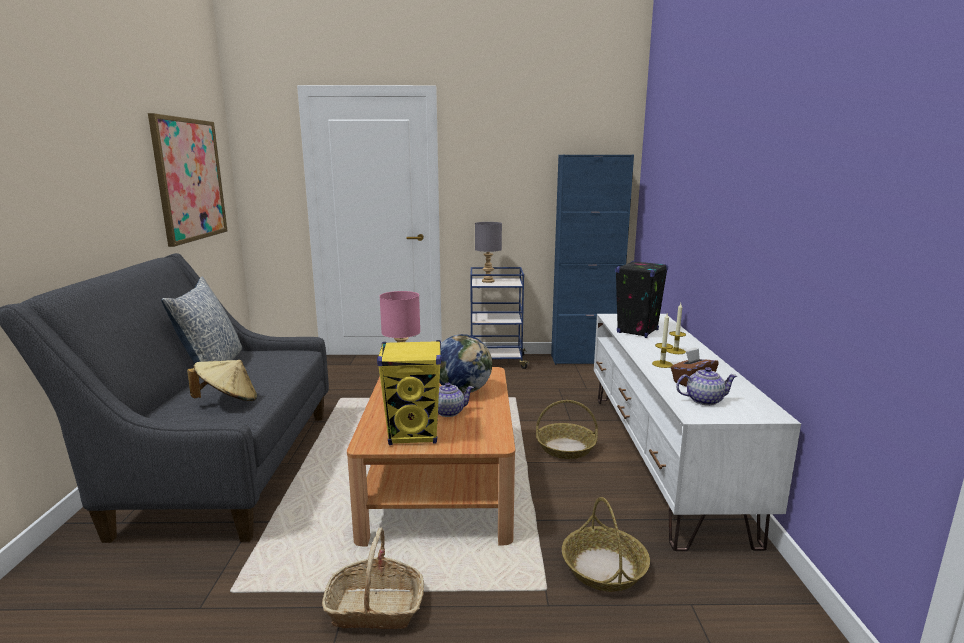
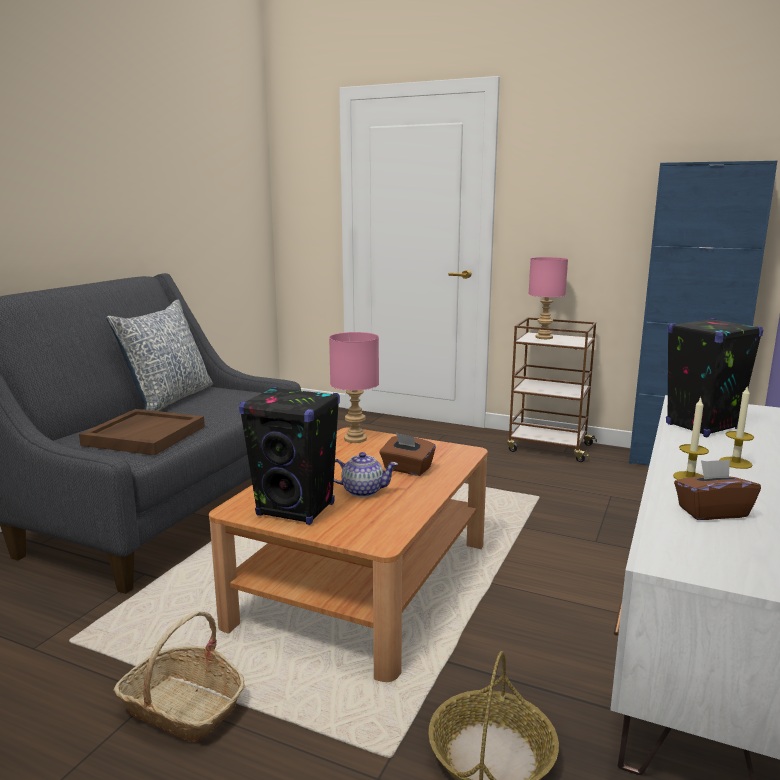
camera: 25 degrees right, 0 degrees up
(190, 179) = (205, 196): picture -> none
(228, 401) = (144, 435): beige hat -> brown tray
(414, 435) = (296, 510): yellow speaker -> black speaker
(463, 391) = (407, 469): globe -> brown tissue box
(488, 281) = (544, 337): grey table lamp -> pink table lamp
(496, 362) = (548, 448): blue cart -> brown cart
(566, 448) = (561, 577): basket -> none
(703, 400) = (700, 542): teapot -> none

